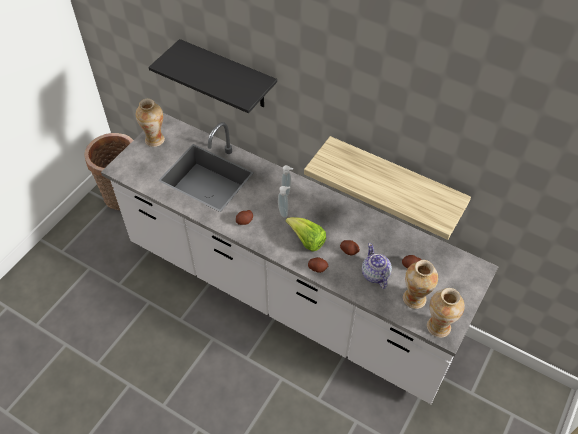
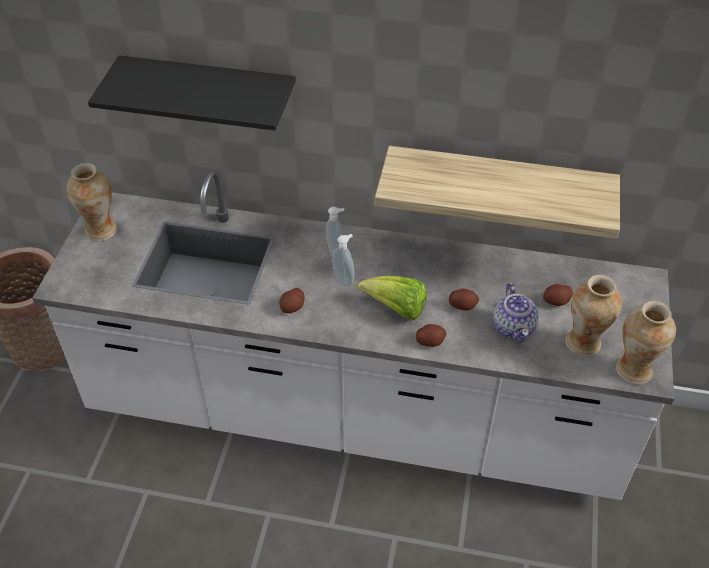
camera: 20 degrees left, 5 degrees down
(375, 274) = (514, 326): teapot -> teapot turned 150 degrees counterclockwise

